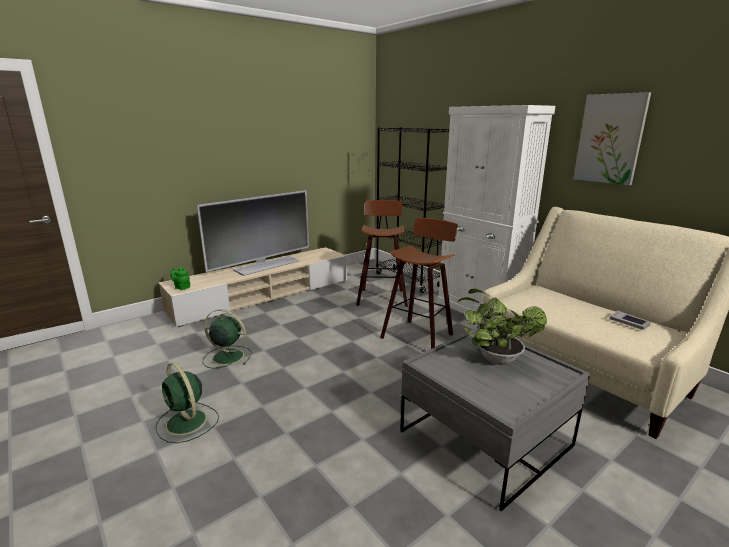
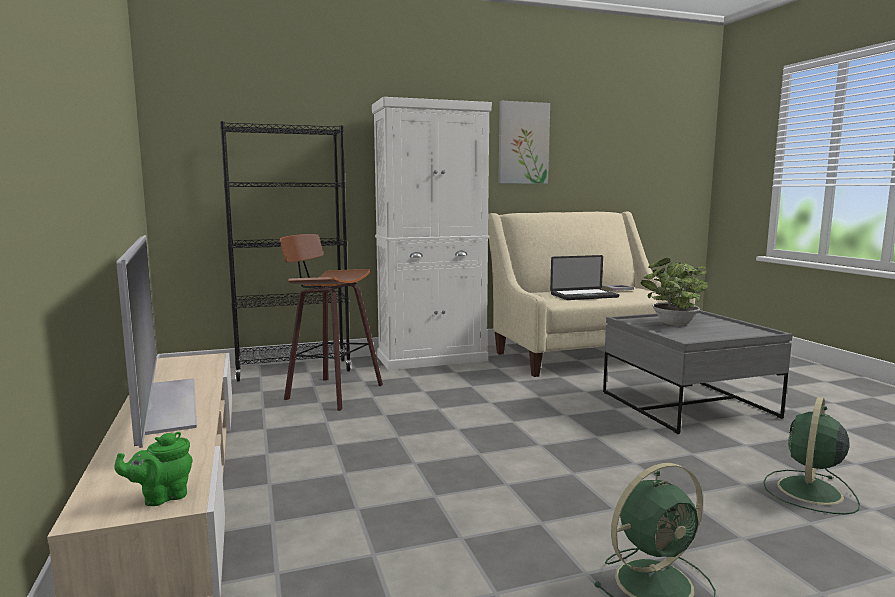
camera: 70 degrees left, 10 degrees down
(226, 356) = (434, 534): green fan -> green fan (809, 492)
(419, 335) = (472, 393): stool -> none
(564, 310) = (584, 296): none -> laptop

